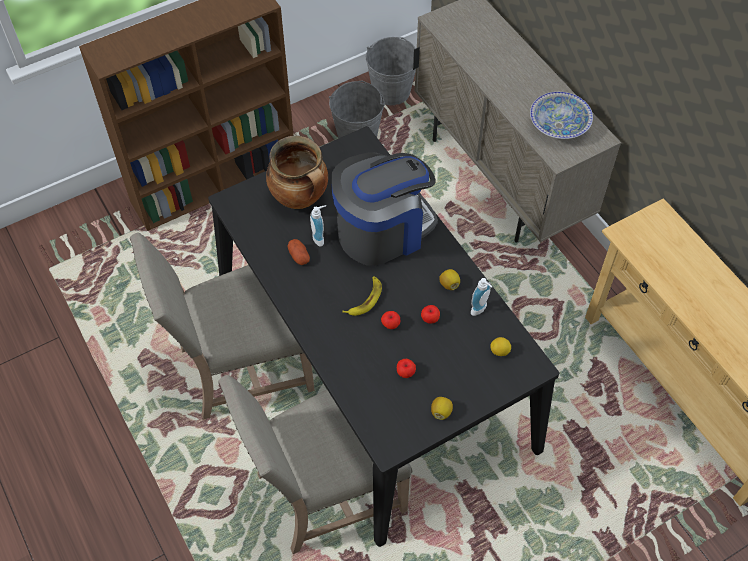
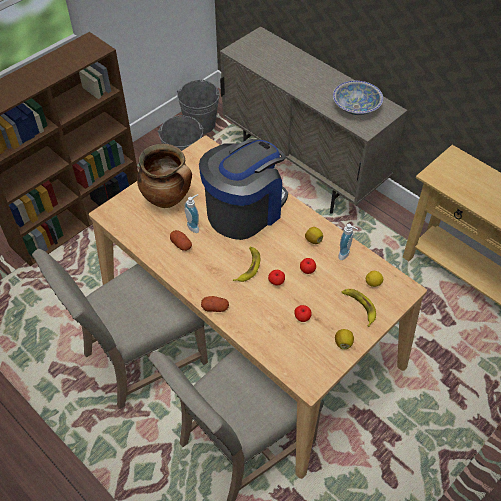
camera: 15 degrees left, 5 degrees down
(314, 338) = (215, 308): none -> potato
(373, 364) = (250, 330): black dining table -> beige dining table
(473, 375) = (359, 307): none -> banana

